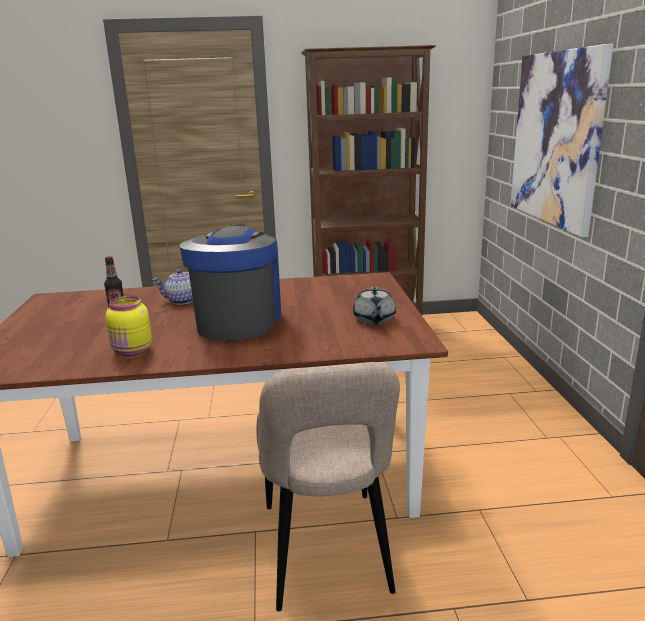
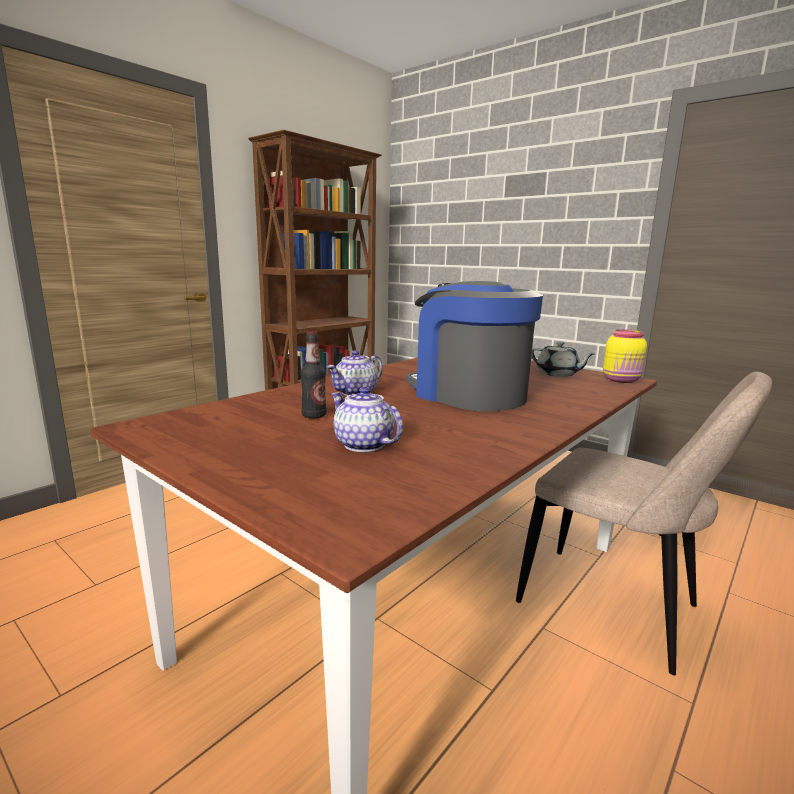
camera: 45 degrees left, 5 degrees down
(83, 337) = (363, 444): none -> teapot
(132, 351) = (471, 439): yellow jar -> yellow jar (622, 380)
(556, 139) = (500, 239): picture -> none

